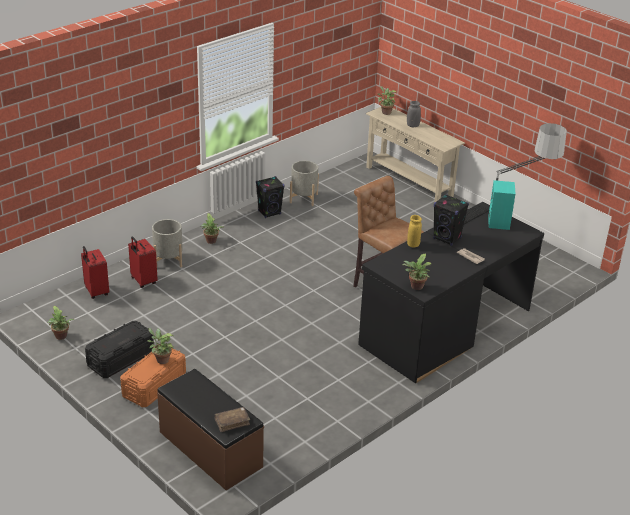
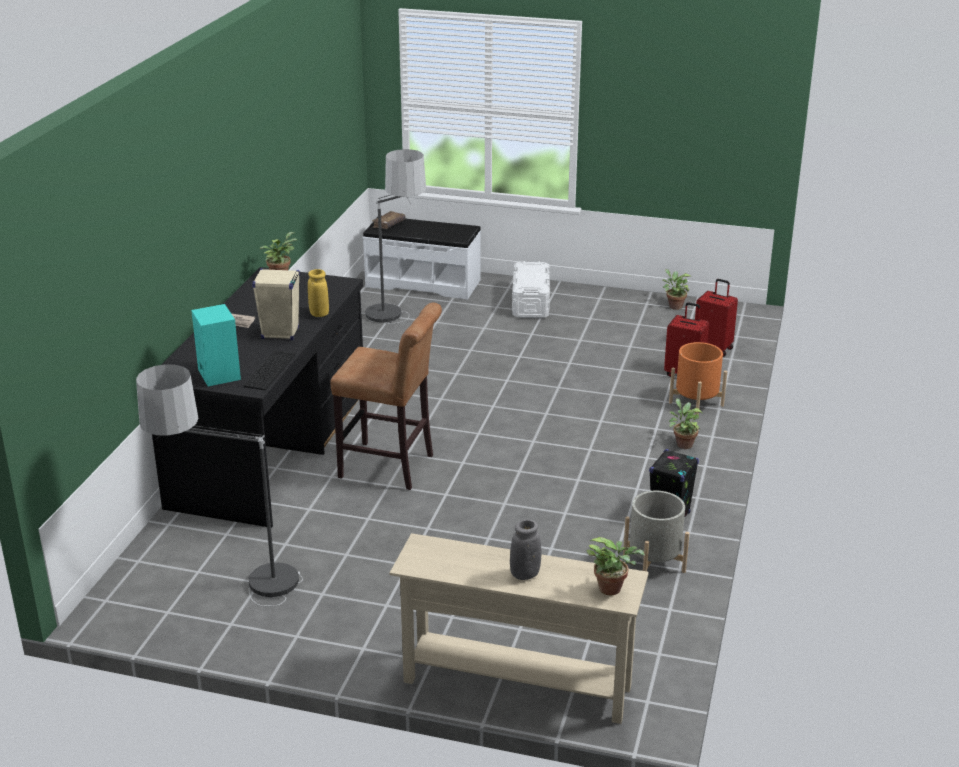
camera: 150 degrees right, 5 degrees down
(120, 359) = (591, 309): black storage box -> none
(154, 385) = (531, 303): orange storage box -> white storage box
(161, 360) = (529, 280): potted plant -> none
(168, 260) = (696, 404): grey planter -> orange planter
(210, 449) = (423, 283): brown bench -> white bench
(280, 402) = (397, 327): none -> floor lamp
(447, 238) = (280, 333): black speaker -> beige speaker

